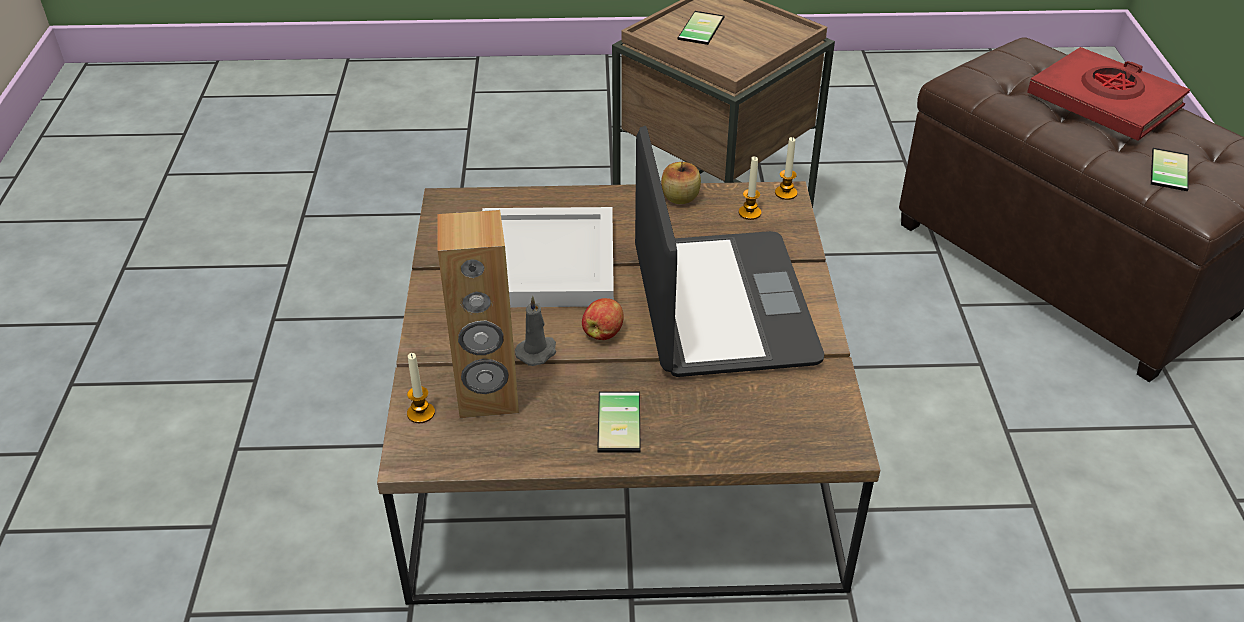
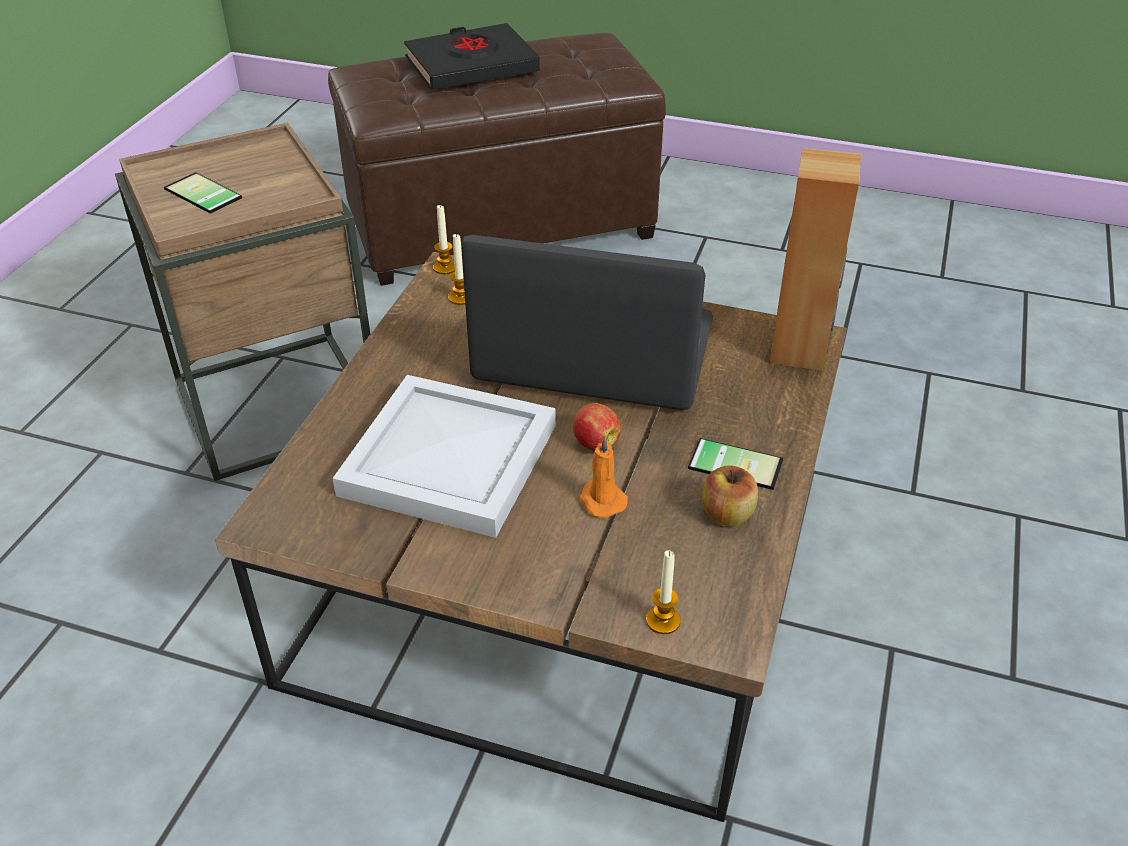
camera: 70 degrees left, 0 degrees up
(488, 397) = (659, 556): brown speaker -> brown speaker (799, 349)
(537, 351) = (601, 500): grey candle -> orange candle
(680, 198) = (401, 334): apple -> apple (727, 514)
(1105, 102) = (471, 66): red book -> black book
(1165, 169) = (580, 75): phone -> none

